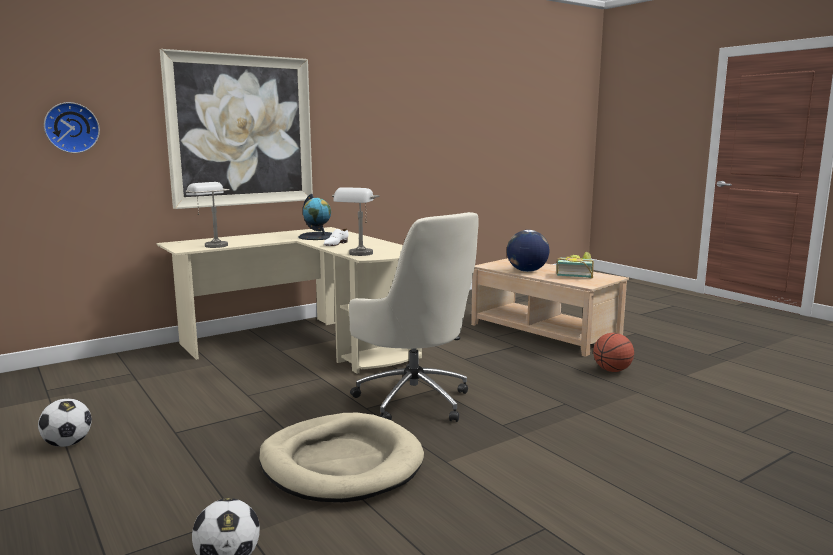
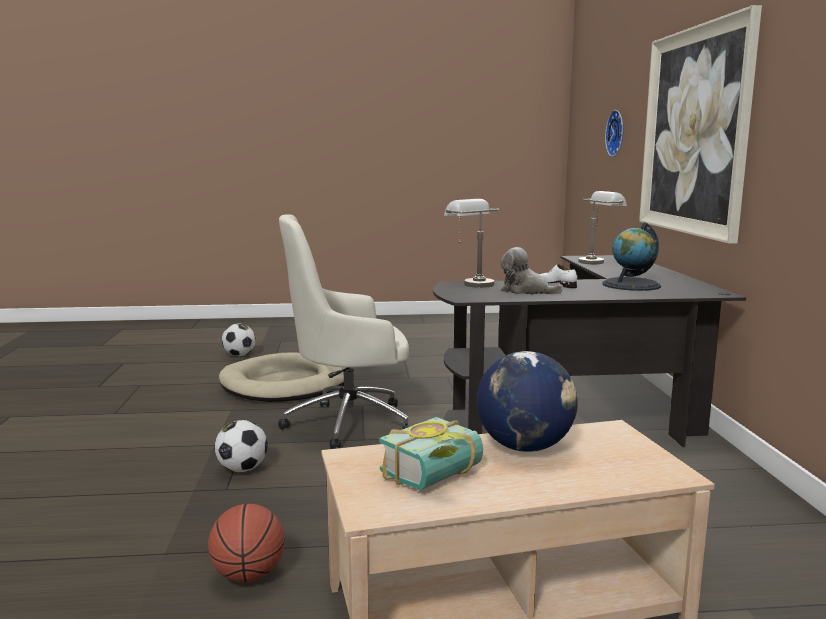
camera: 120 degrees right, 0 degrees up
(68, 443) = (421, 338): football -> football (242, 469)
(307, 342) = (589, 414): beige desk -> black desk
(370, 246) = (526, 291): none -> plush toy

